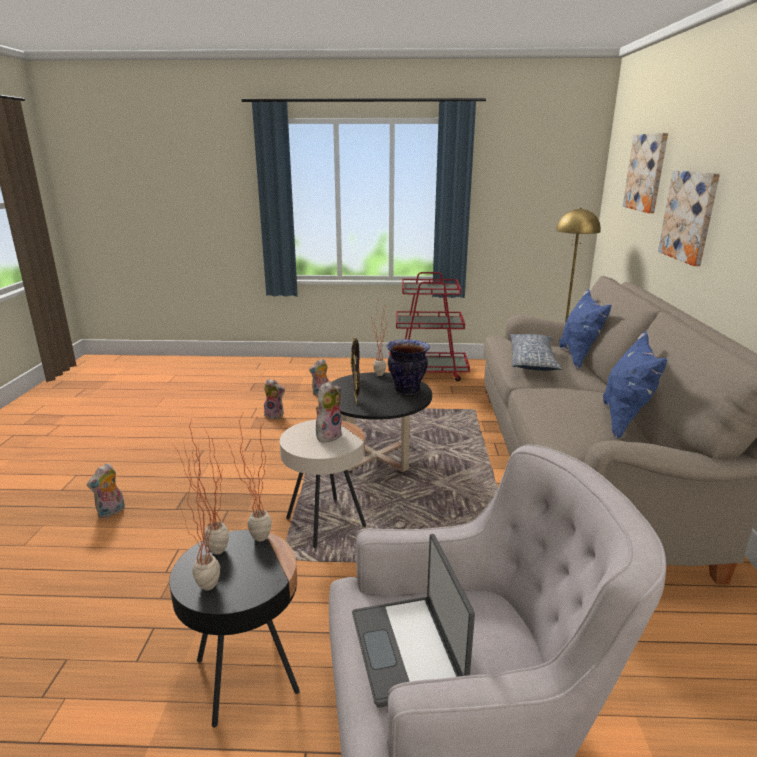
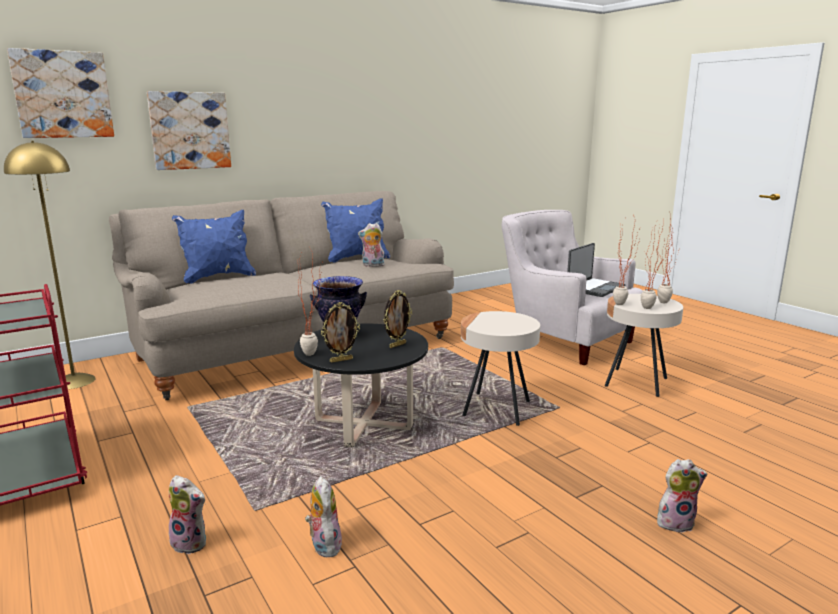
camera: 125 degrees left, 5 degrees down
(247, 676) = (636, 382): black side table -> beige side table
(328, 435) = (493, 321): plush toy -> plush toy (372, 265)
(532, 361) = (258, 281): pillow -> none

